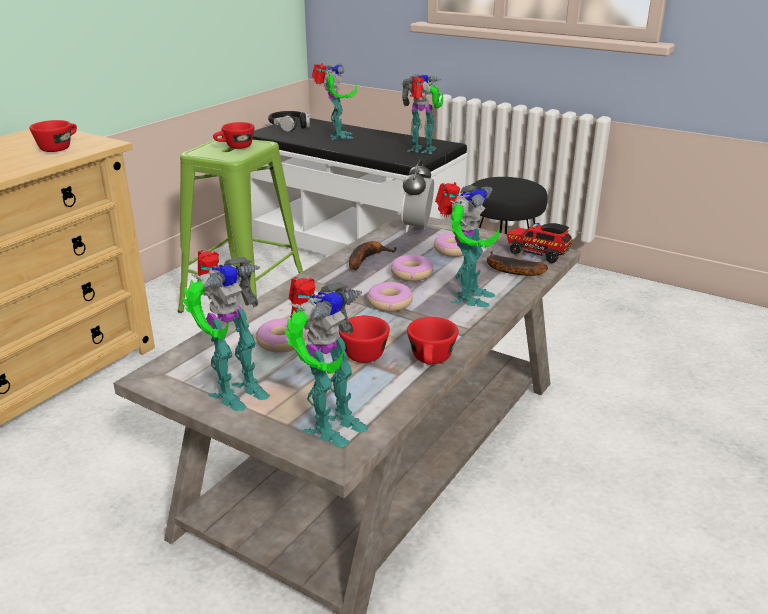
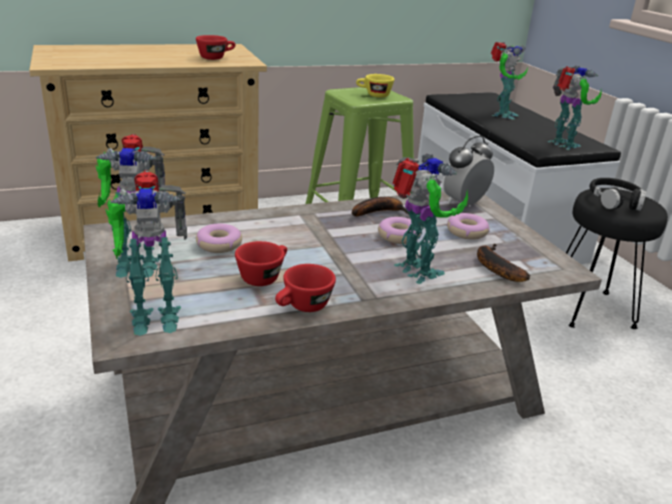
camera: 35 degrees right, 0 degrees up
(235, 147) = (373, 95): red cup -> yellow cup
(289, 126) = (472, 98): black headphones -> black headphones (614, 201)
(390, 303) = (343, 250): donut -> none
(466, 297) = (416, 272): toy robot -> toy robot turned 90 degrees counterclockwise
(536, 253) = (546, 264): toy truck -> none

